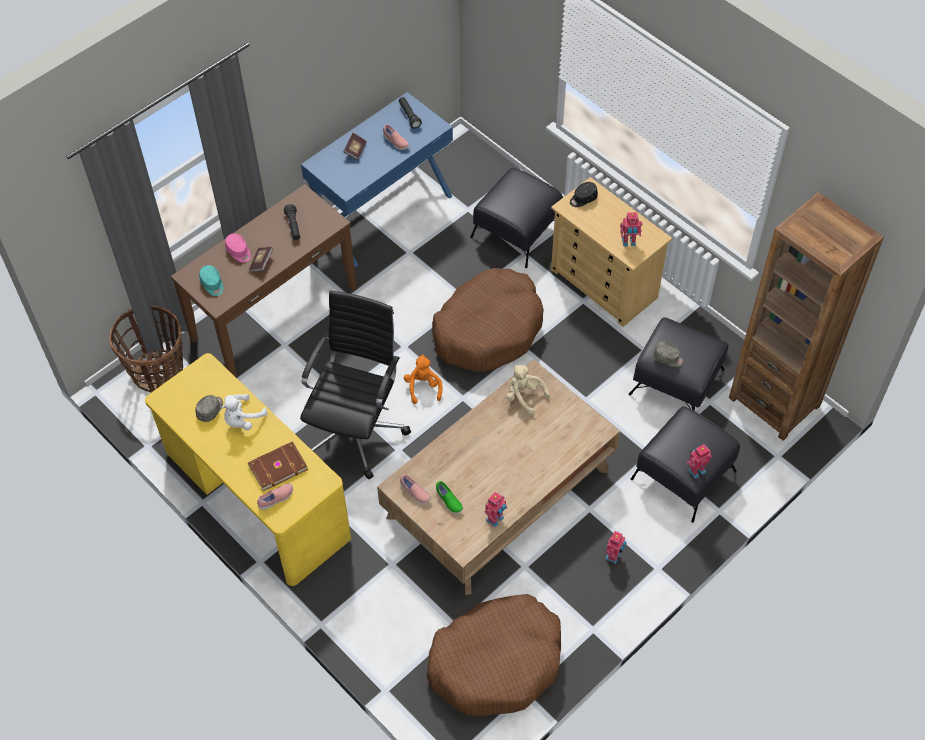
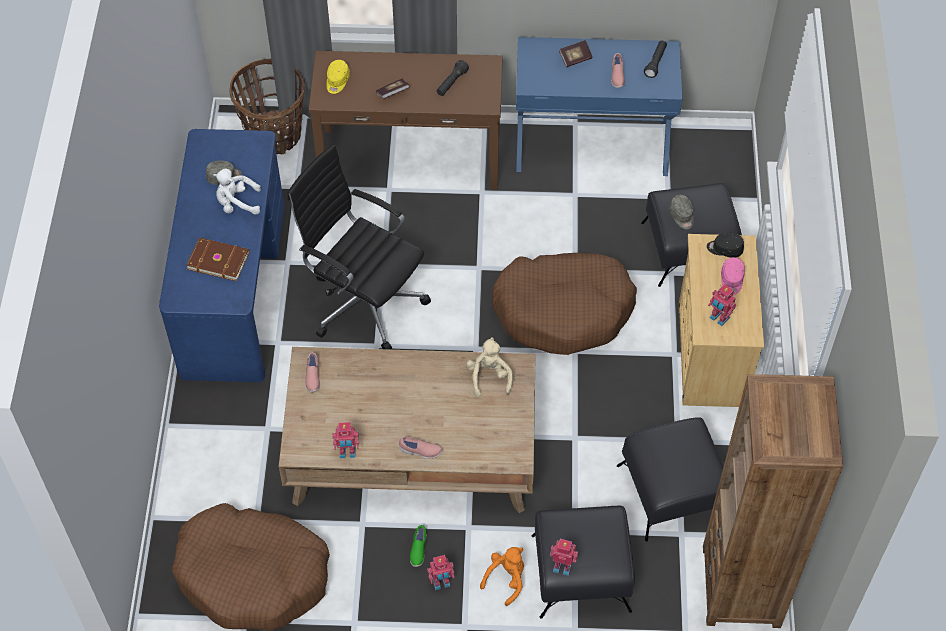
camera: 45 degrees right, 0 degrees up
(212, 284) = (337, 81): turquoise cap -> yellow cap
(239, 252) = (386, 71): pink cap -> pink cap (731, 280)
(256, 496) = (233, 288): yellow desk -> blue desk
(276, 499) = (188, 283): pink shoe -> pink shoe (420, 451)
(356, 429) = (364, 301): black office chair -> black office chair turned 120 degrees counterclockwise
(423, 387) = (454, 313): orange plush toy -> orange plush toy (506, 579)
(448, 501) = (329, 406): green shoe -> green shoe (418, 550)
(668, 358) = (656, 454): grey cap -> grey cap (682, 216)

